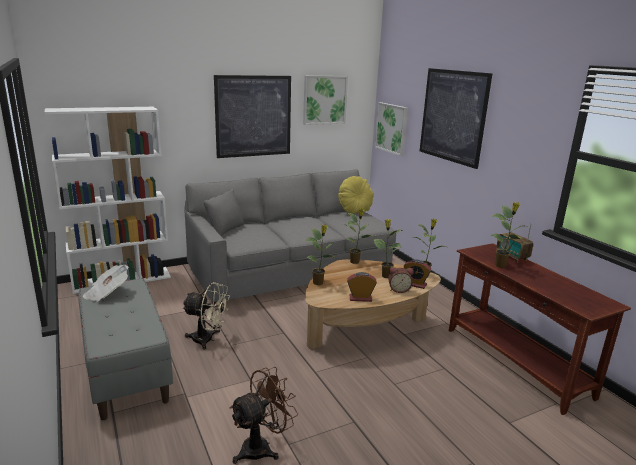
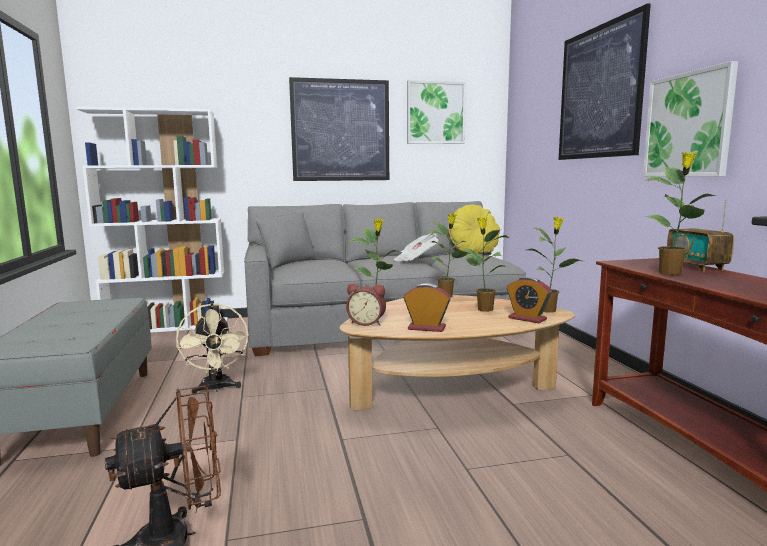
camera: 15 degrees right, 10 degrees down
(107, 293) = (82, 307): newspaper -> newspaper (415, 259)
(208, 340) = (216, 389): beige fan -> beige fan turned 45 degrees clockwise
(391, 128) = (525, 143): picture -> picture (688, 125)
(399, 290) = (496, 322): alarm clock -> alarm clock (367, 323)

